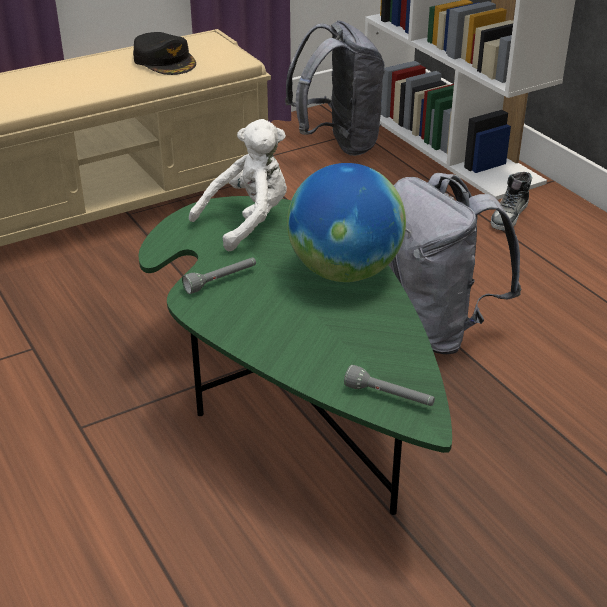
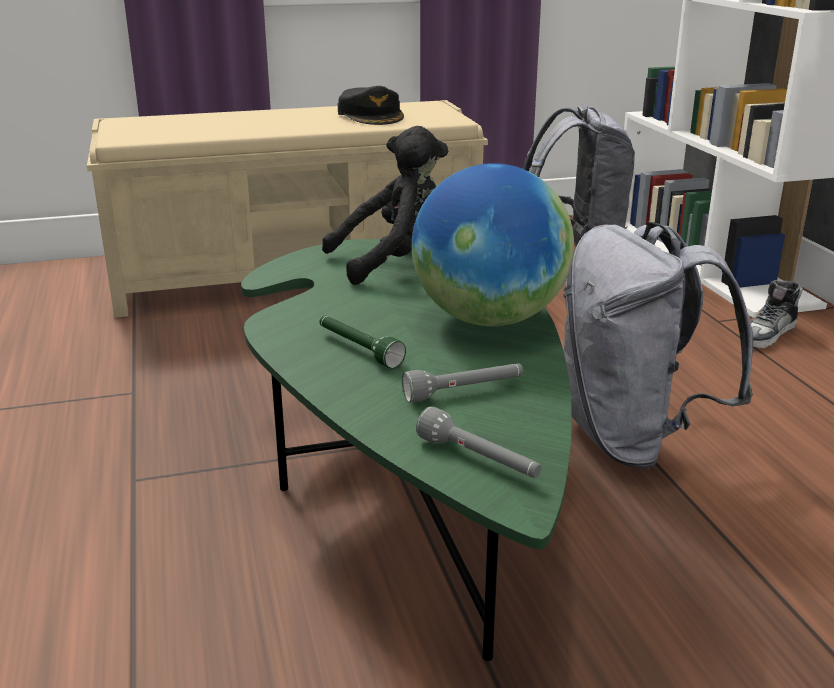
camera: 15 degrees right, 10 degrees down
(221, 281) = (325, 310): grey flashlight -> grey flashlight (464, 392)
(248, 222) = (394, 262): white plush toy -> black plush toy
(265, 316) = (358, 349): none -> green flashlight

